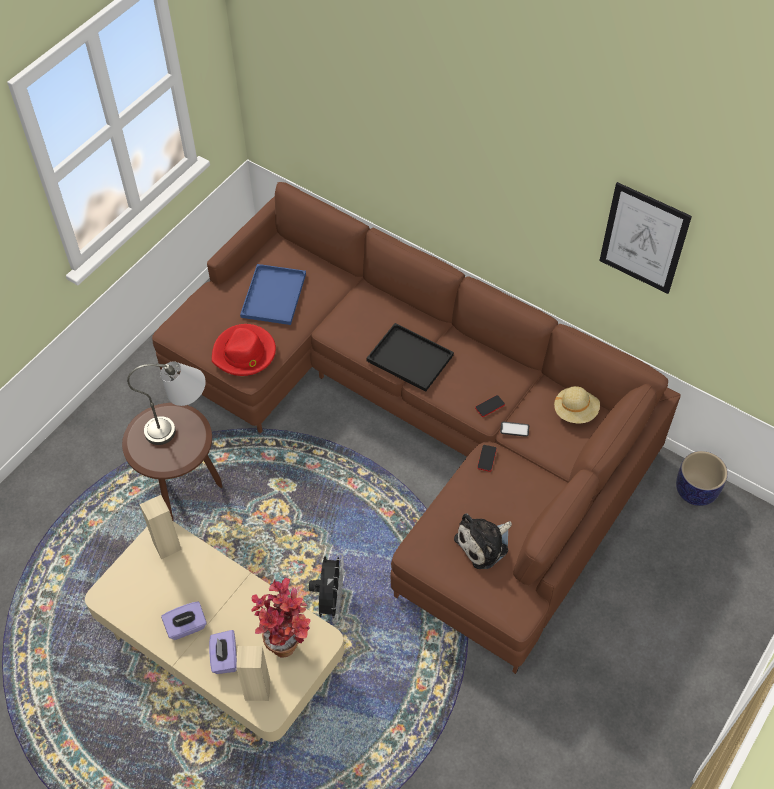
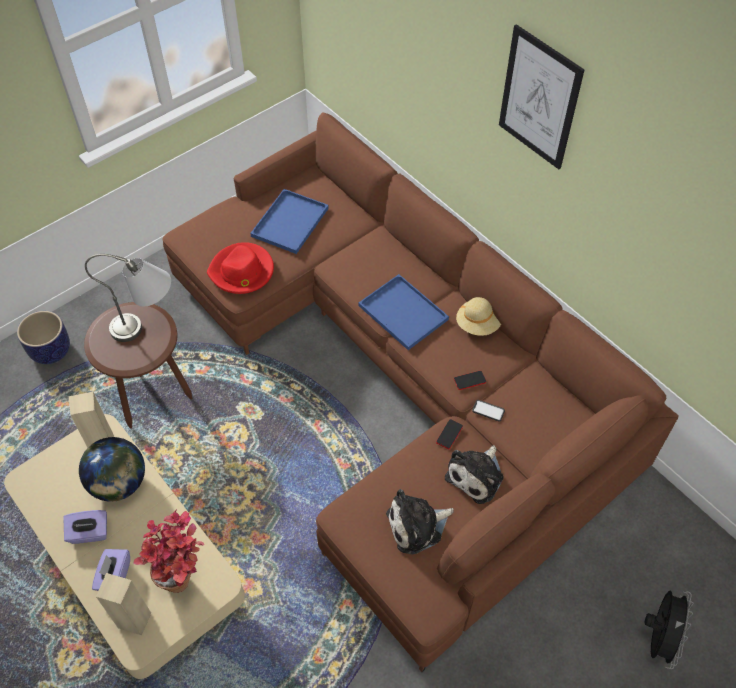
camera: 15 degrees right, 0 degrees up
(197, 576) = (119, 483): none -> globe
(330, 601) = (256, 541): black fan -> black fan (658, 638)
(408, 358) = (401, 312): black tray -> blue tray
(522, 488) = (477, 475): none -> plush toy
(575, 411) = (559, 407): beige hat -> beige hat (478, 324)
(643, 238) = (667, 230): picture -> picture (539, 98)
(696, 491) = (675, 522): planter -> planter (51, 351)

